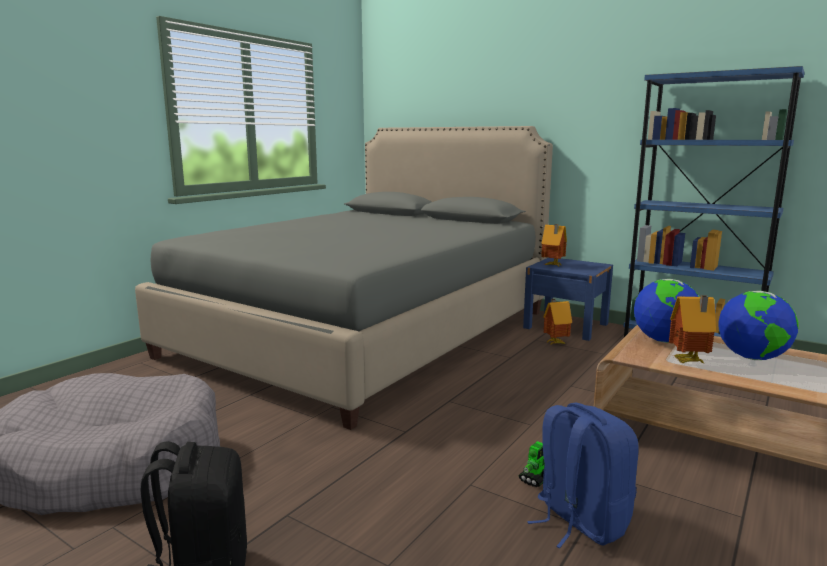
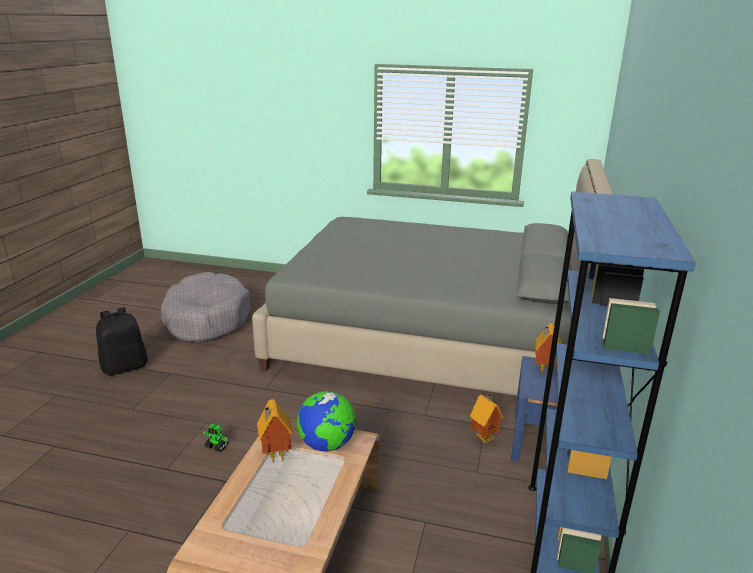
camera: 70 degrees right, 10 degrees up
(579, 521) = (171, 466): blue backpack -> none
(752, 358) = (298, 494): globe -> none

